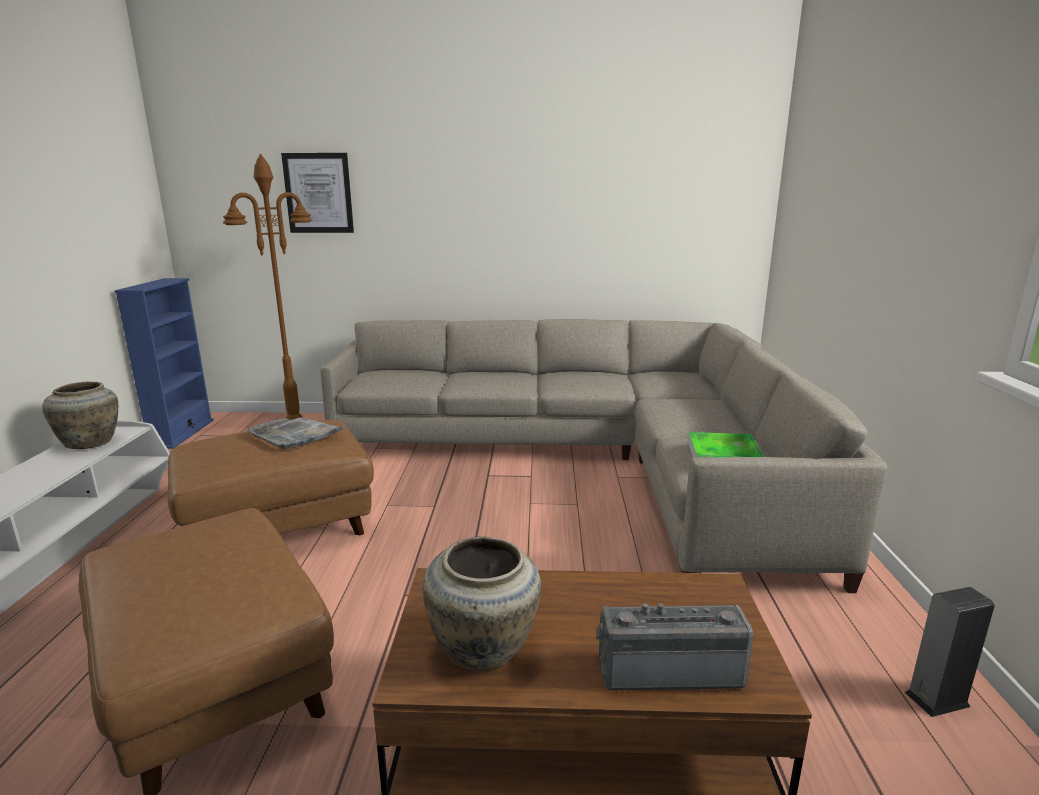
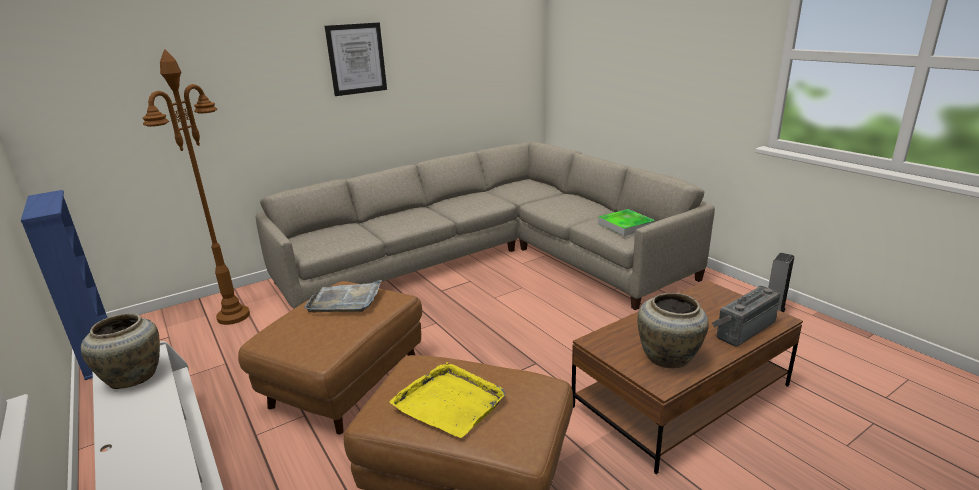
camera: 35 degrees left, 5 degrees up
(174, 567) = (450, 402): none -> yellow tray
(318, 193) = (194, 80): picture -> picture (356, 59)

